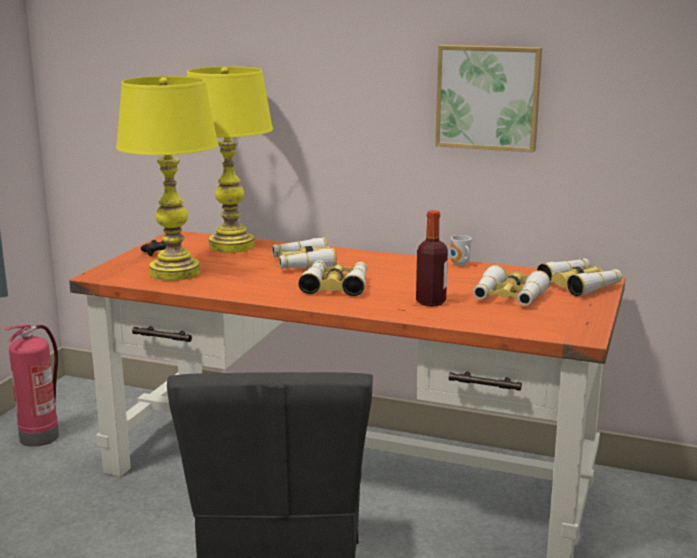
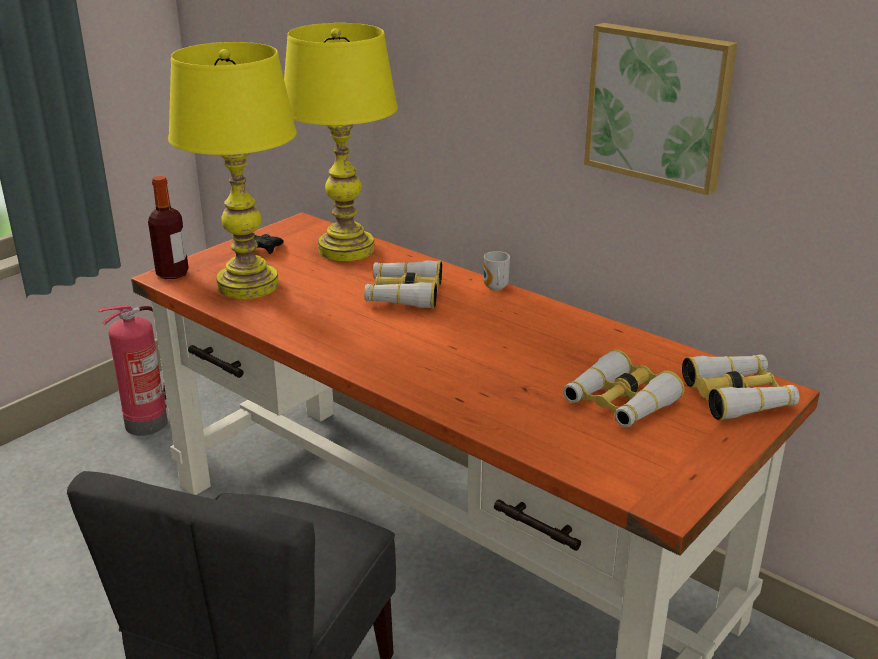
camera: 20 degrees right, 10 degrees up
(335, 286) = (411, 340): binoculars -> none
(430, 302) = (507, 392): bottle -> bottle (172, 273)
(460, 264) = (599, 327): mug -> mug (494, 288)

